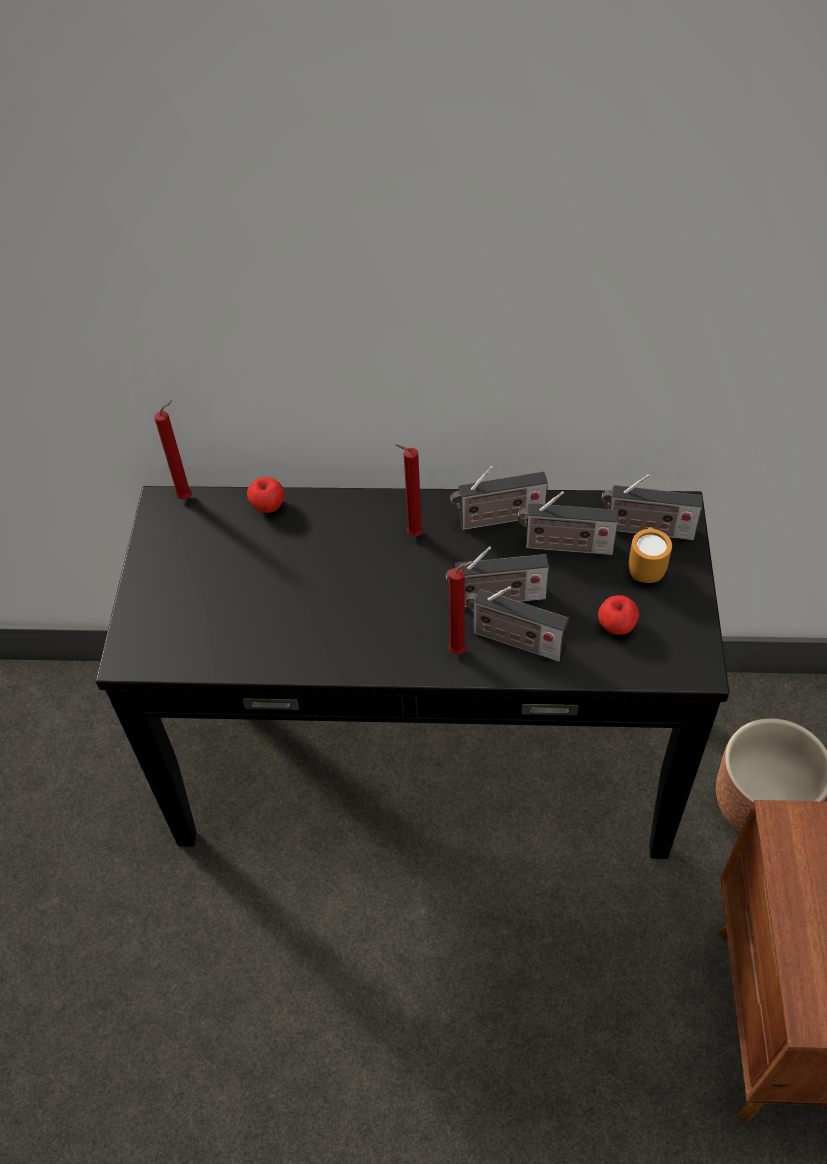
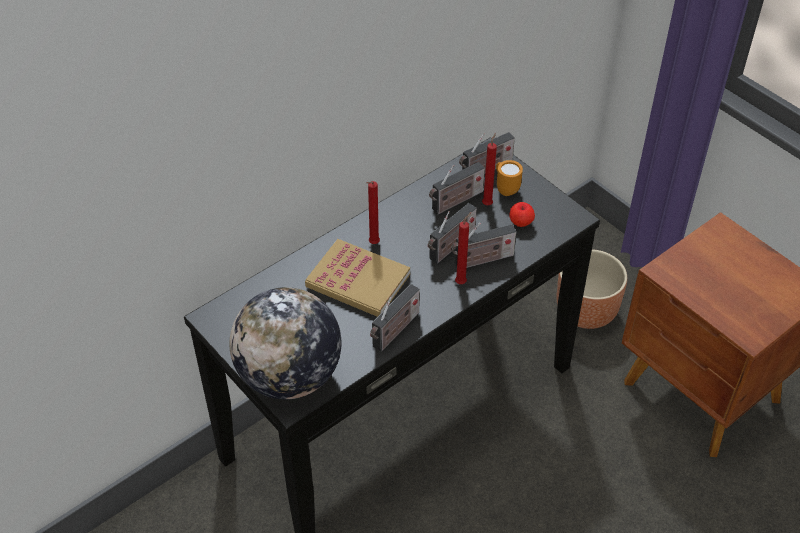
camera: 45 degrees left, 5 degrees down
(161, 626) = (290, 376): none -> globe
(187, 497) = (220, 304): red candle -> red candle (488, 203)
(268, 506) = (275, 279): apple -> none
(348, 567) = (358, 281): none -> book
(497, 519) = (408, 209): radio -> radio (394, 332)

